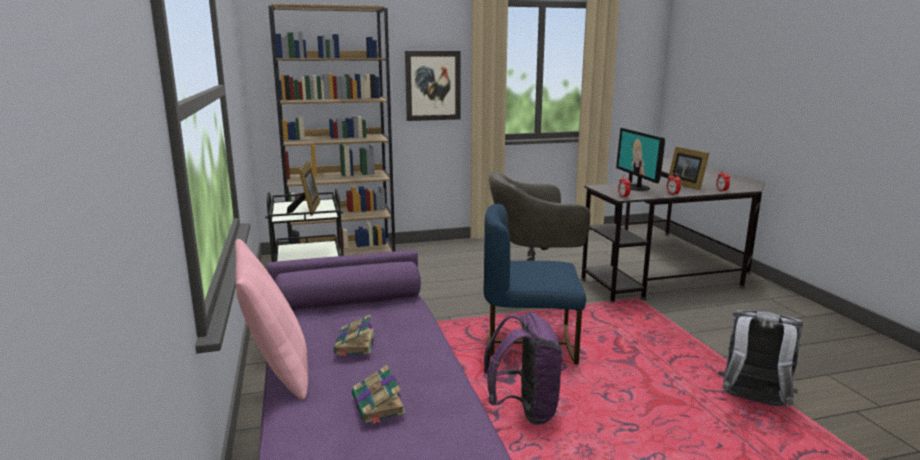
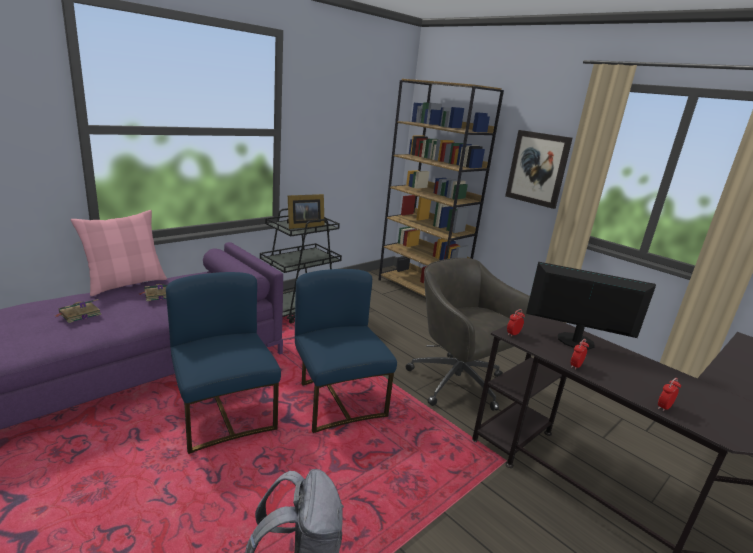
camera: 60 degrees right, 5 degrees up
(524, 410) = (224, 415): purple backpack -> blue chair
(637, 187) = (575, 341): monitor -> monitor turned 60 degrees clockwise
(686, 185) = (652, 376): picture frame -> none

